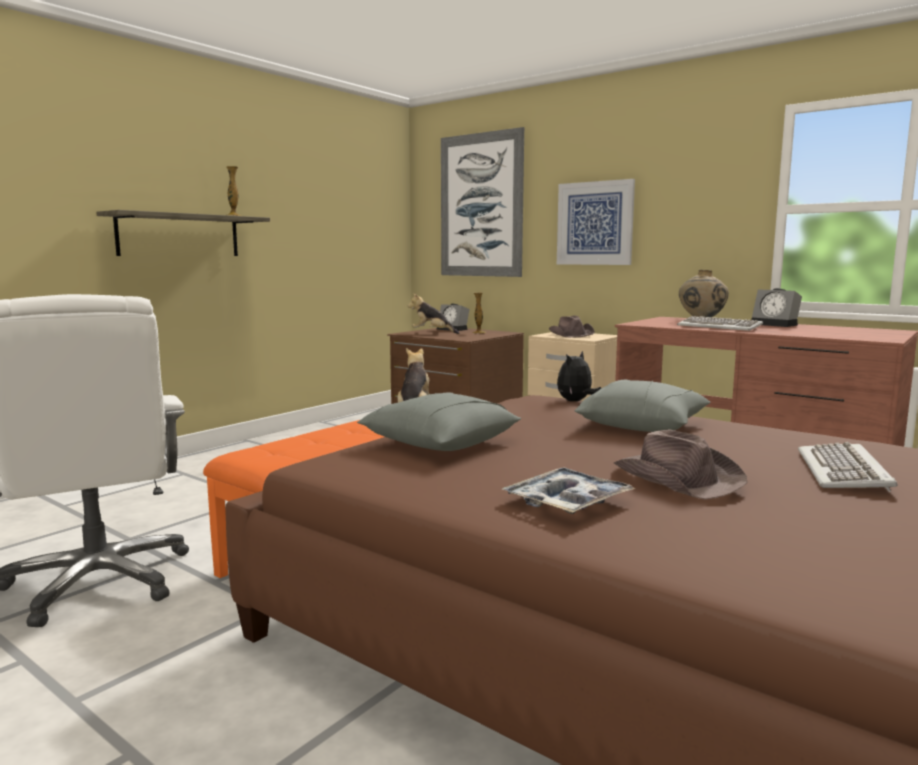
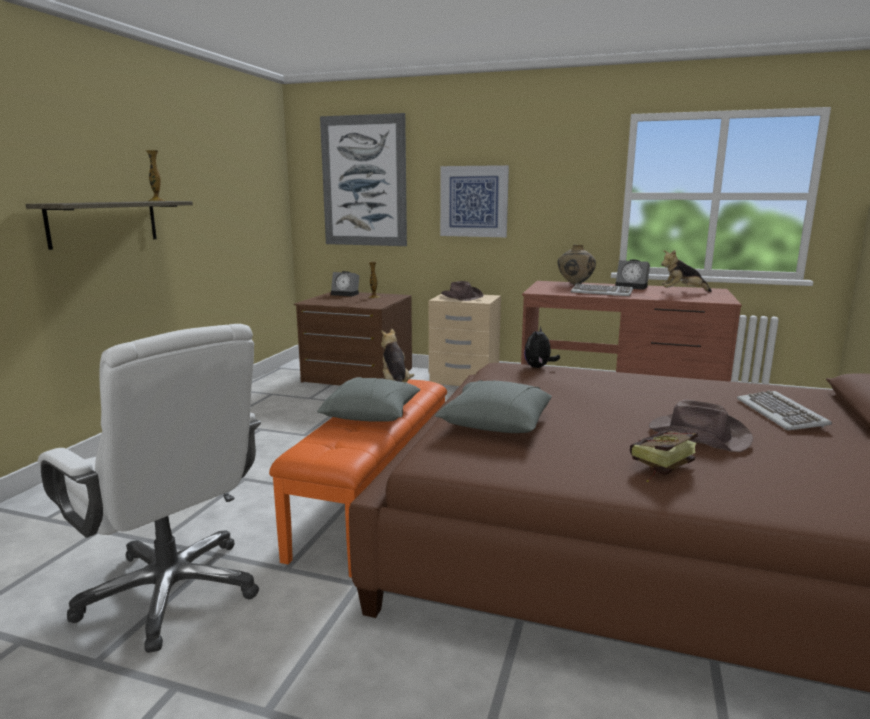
camera: 20 degrees left, 5 degrees up
(432, 333) = (333, 300): plush toy -> plush toy (682, 292)
(567, 502) = (658, 468): tray -> book
(643, 426) = (616, 388): grey pillow -> grey pillow (371, 415)

